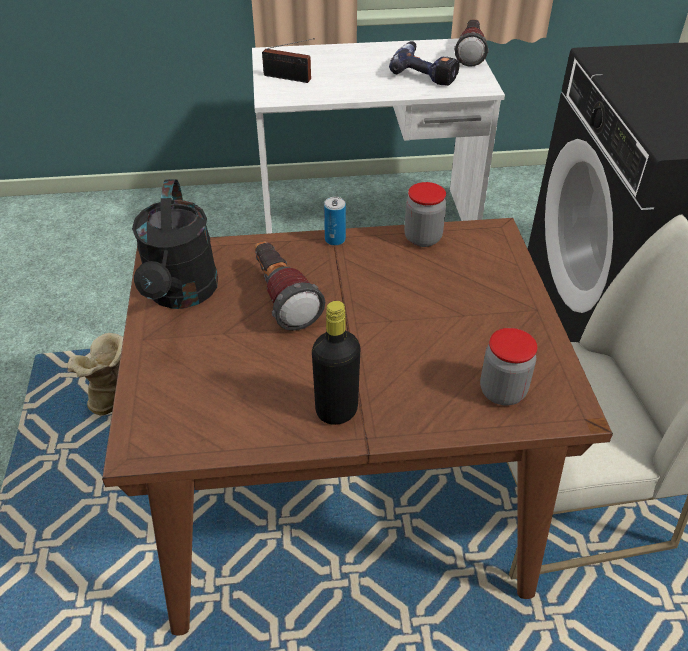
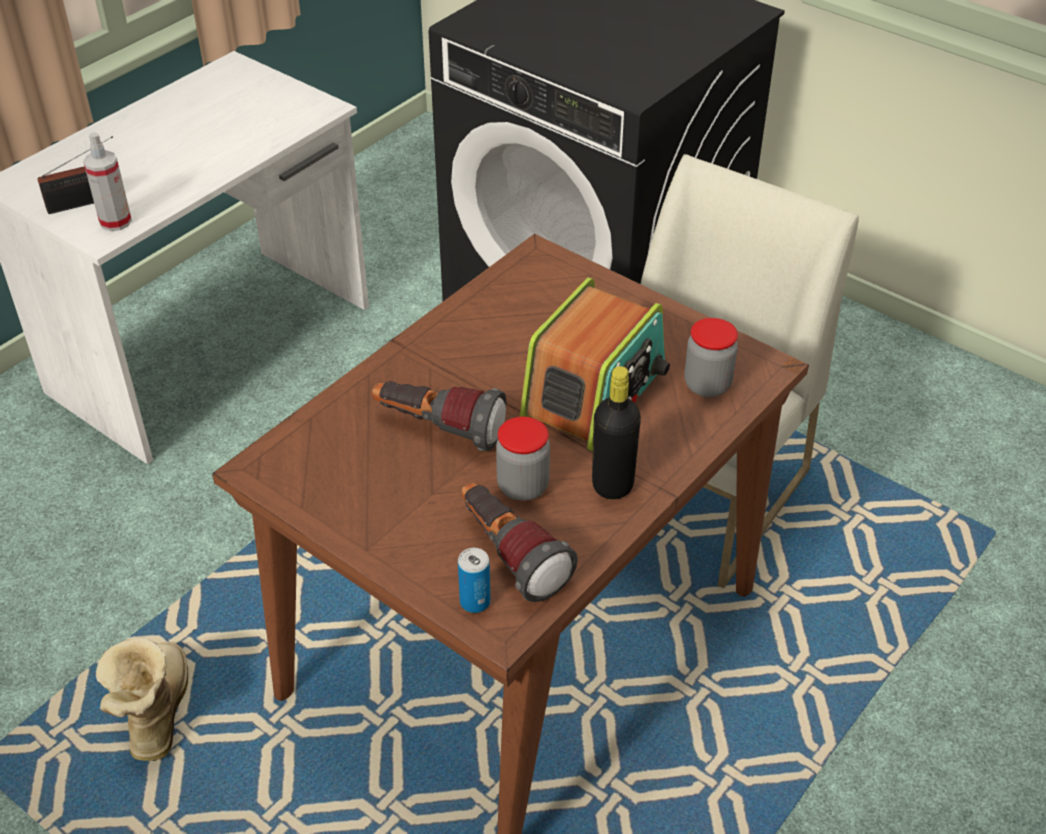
camera: 45 degrees left, 0 degrees up
(181, 294) = (341, 488): black watering can -> none
(289, 94) = (115, 221): none -> spray bottle
(335, 239) = (410, 347): can -> can (475, 602)
(411, 342) = (595, 393): none -> radio
(423, 238) = (485, 298): jar -> jar (523, 486)
(425, 72) = (239, 118): power drill -> none
(470, 53) = (257, 72): flashlight -> flashlight (509, 555)

